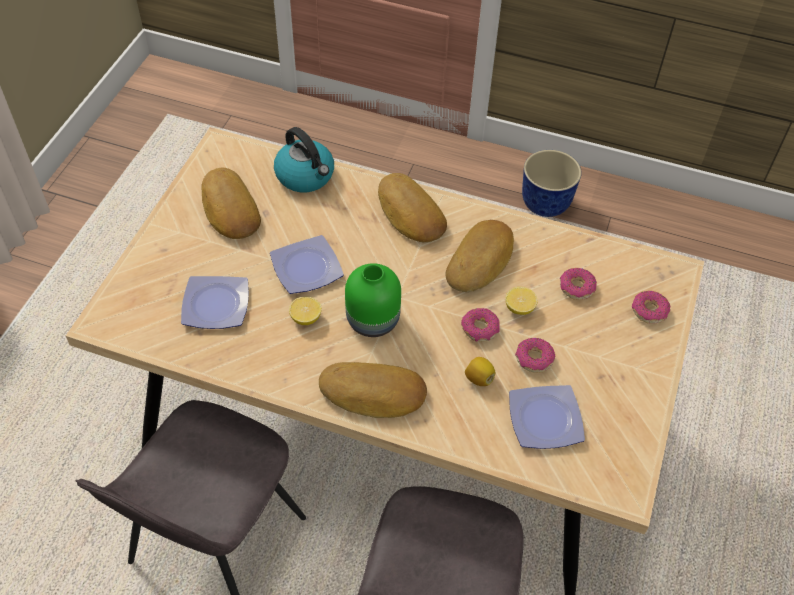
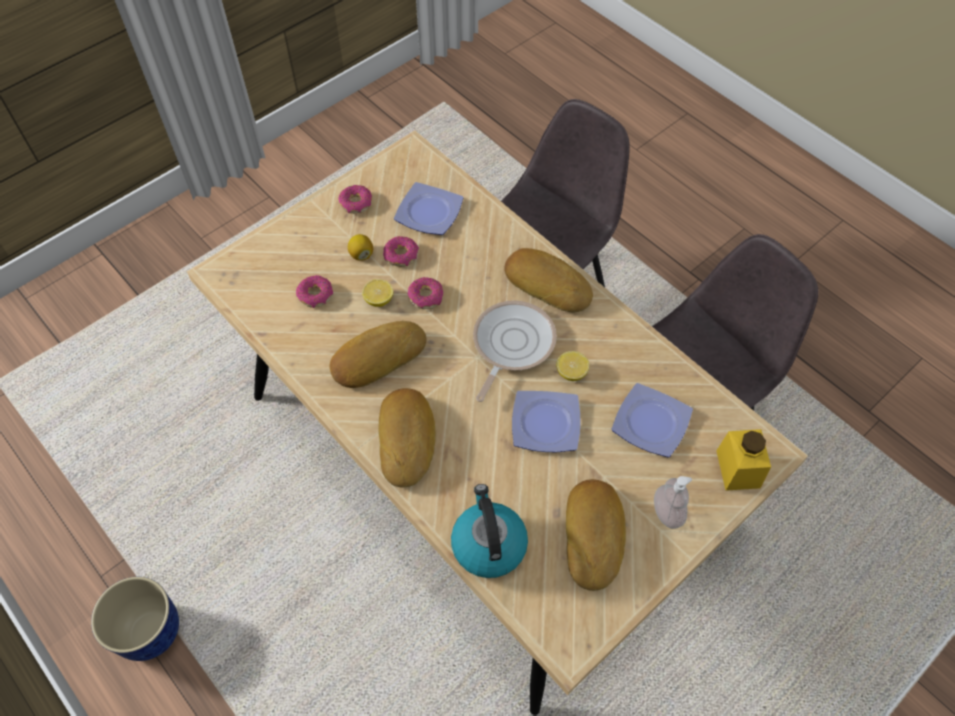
camera: 150 degrees left, 5 degrees up
(127, 299) = (738, 469): none -> yellow jar
(178, 245) = (667, 512): none -> soap dispenser
(374, 319) = (511, 344): green vase -> frying pan
(479, 378) = (456, 260): lemon -> lemon (361, 254)
(649, 311) = (276, 251): donut -> donut (356, 204)

